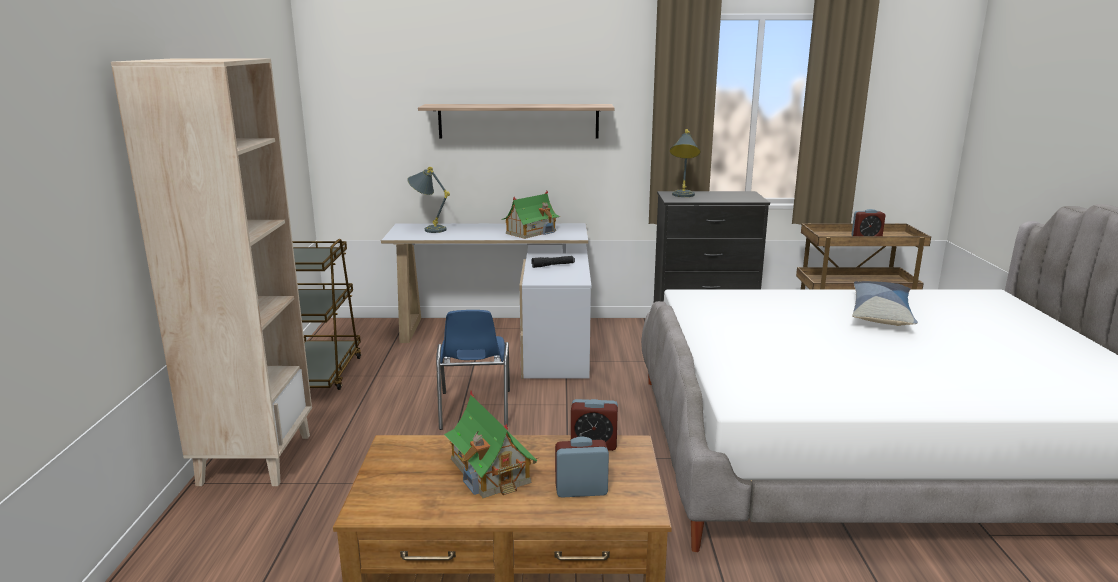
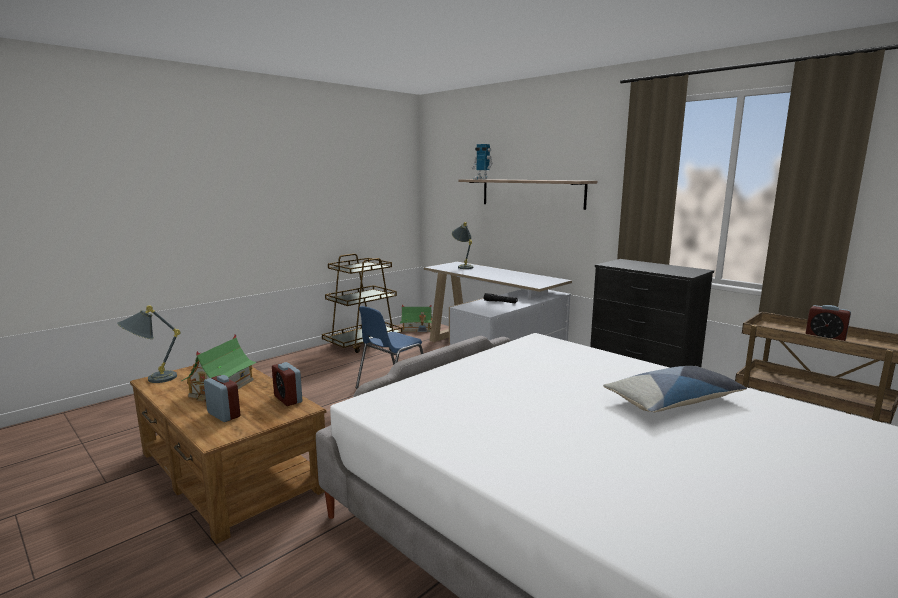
camera: 45 degrees right, 5 degrees down
(255, 458) = (268, 368): beige bookcase -> none
(448, 105) = (482, 179): none -> toy robot
(531, 232) = (517, 278): toy house -> toy house (417, 329)
(682, 196) = (625, 264): grey table lamp -> grey table lamp (151, 380)

